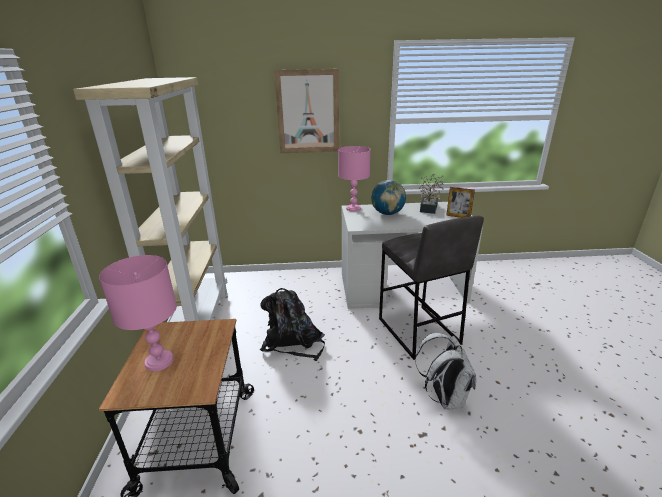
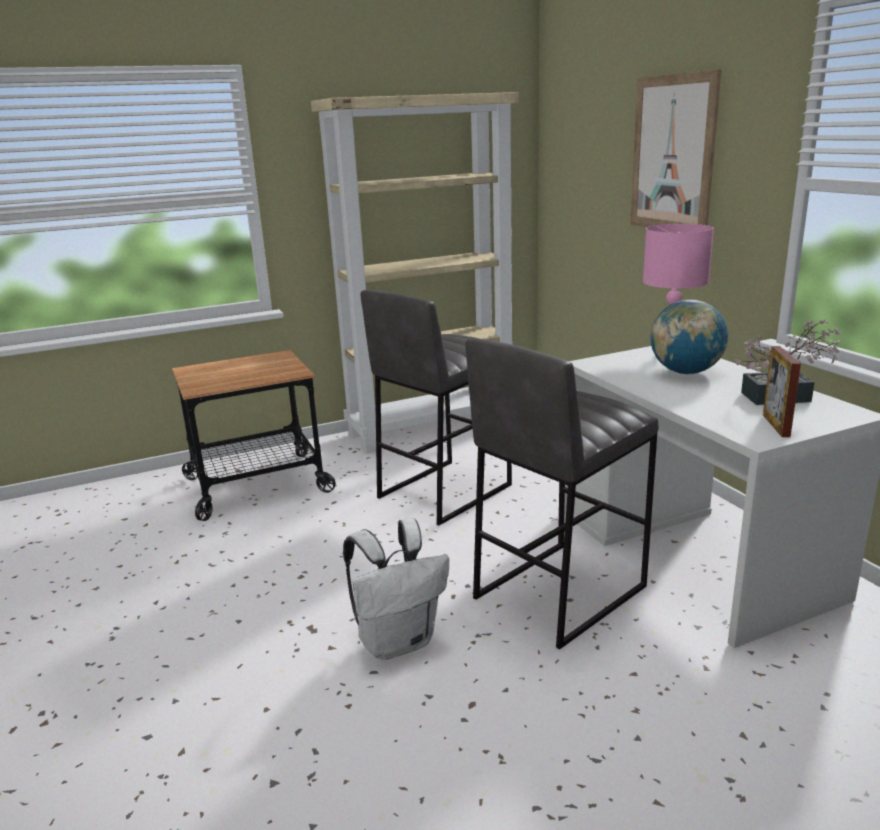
camera: 70 degrees right, 5 degrees down
(159, 361) = (233, 368): pink table lamp -> none
(293, 342) = (443, 491): black backpack -> grey stool

